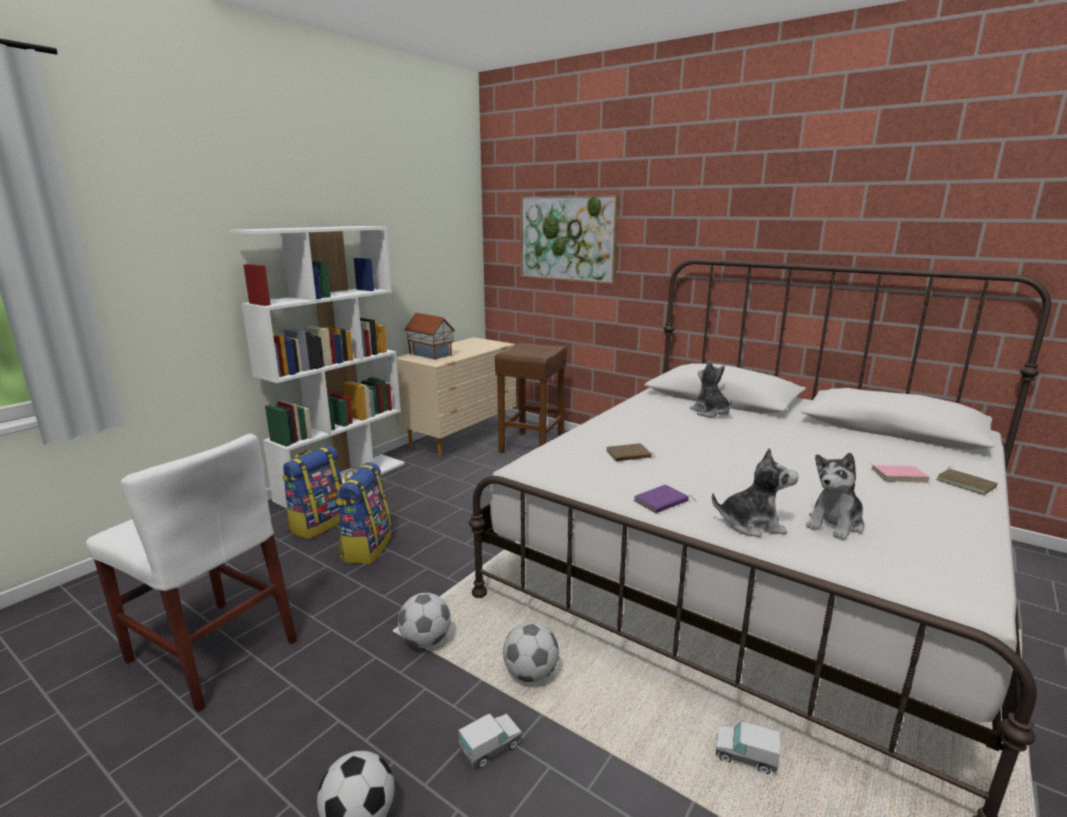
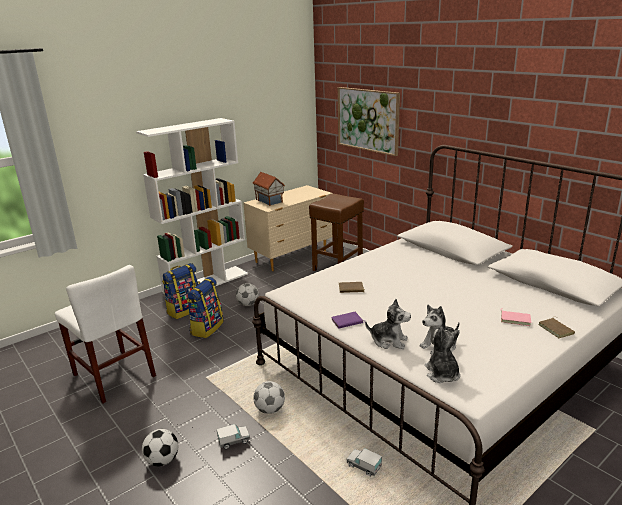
camera: 15 degrees right, 5 degrees up
(425, 641) = (221, 385): football -> football (248, 304)
(710, 412) = (431, 260): plush toy -> plush toy (442, 374)

